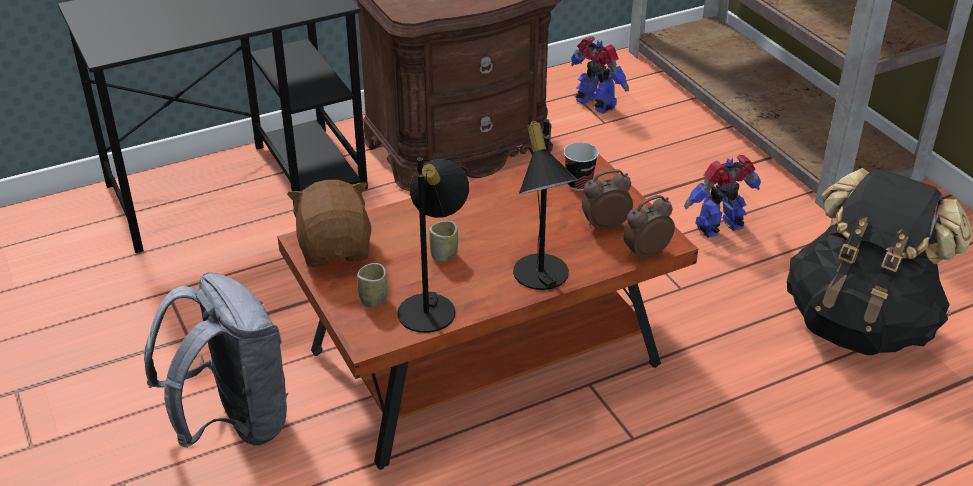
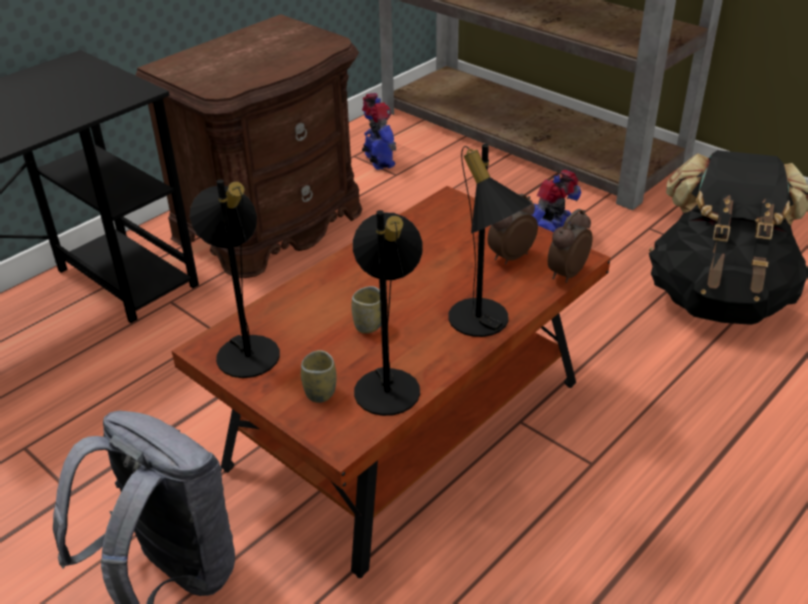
camera: 20 degrees left, 0 degrees up
(335, 249) = (246, 348): brown plush toy -> black table lamp
(579, 184) = (459, 222): cup -> none
(595, 105) = (378, 161): toy robot -> toy robot turned 45 degrees clockwise

